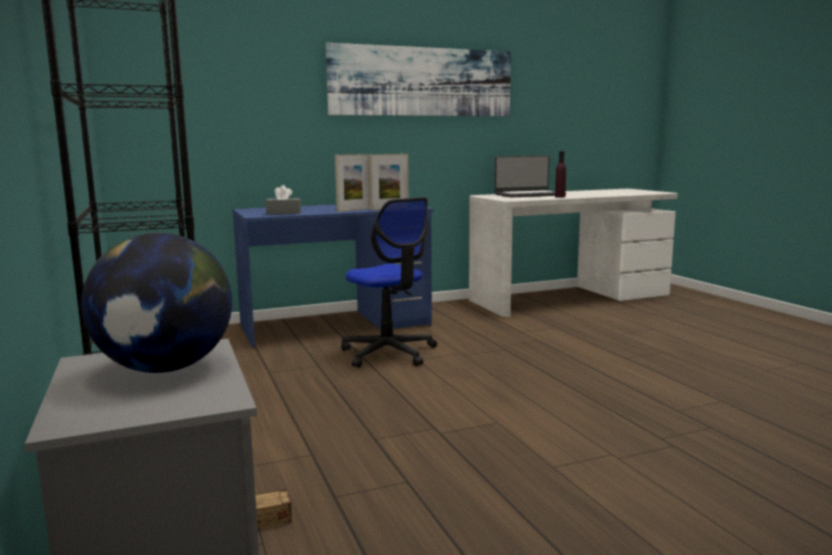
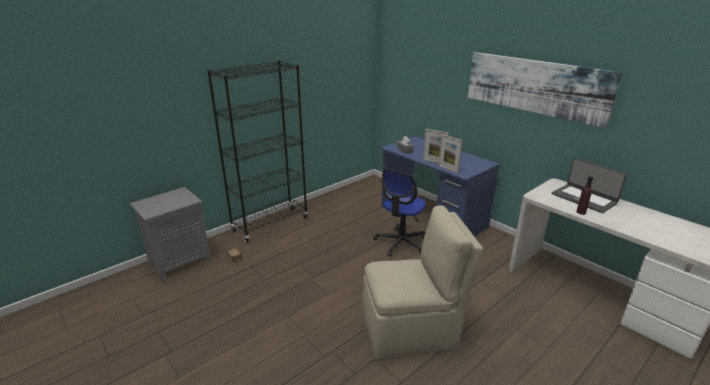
camera: 70 degrees right, 15 degrees up
(166, 368) = (173, 201): globe -> none
(615, 380) = (411, 330): none -> beige chair

